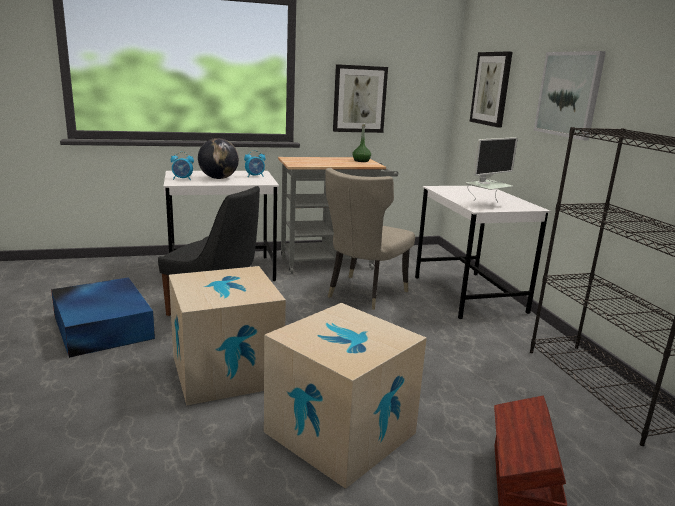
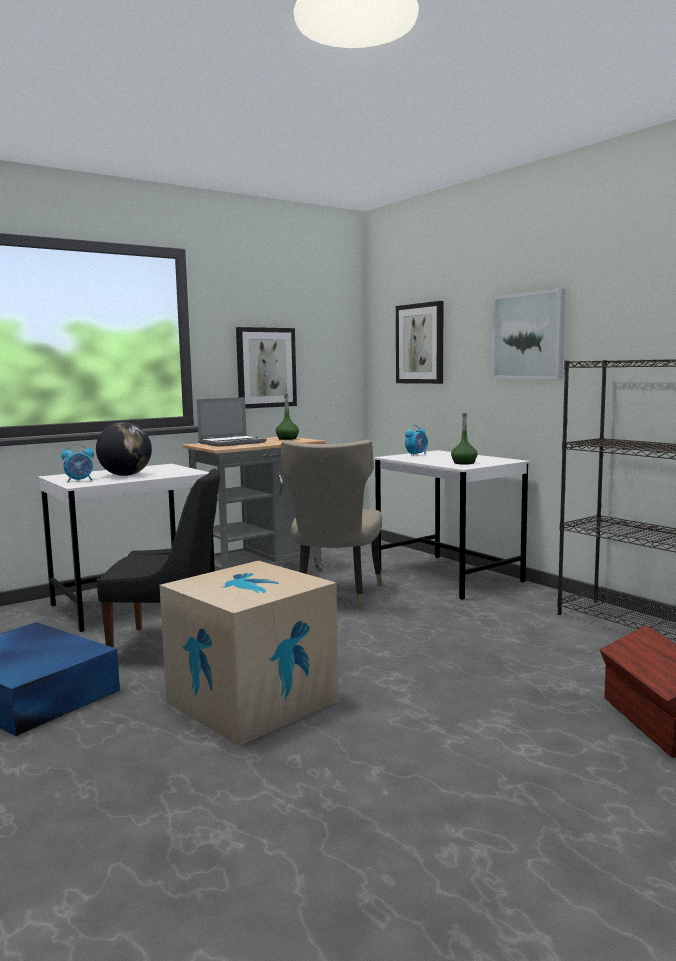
camera: 20 degrees left, 10 degrees down
(255, 176) = (168, 469): alarm clock -> alarm clock (416, 455)
(314, 160) = (232, 443): none -> laptop
(340, 432) = (445, 726): cardboard box -> none
(485, 204) = (464, 463): monitor -> green bottle

